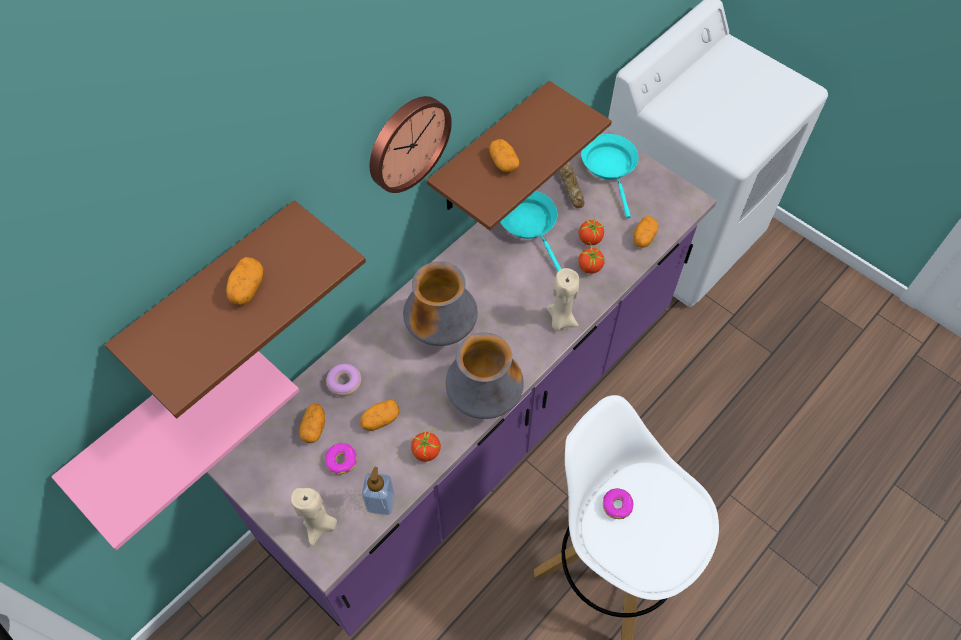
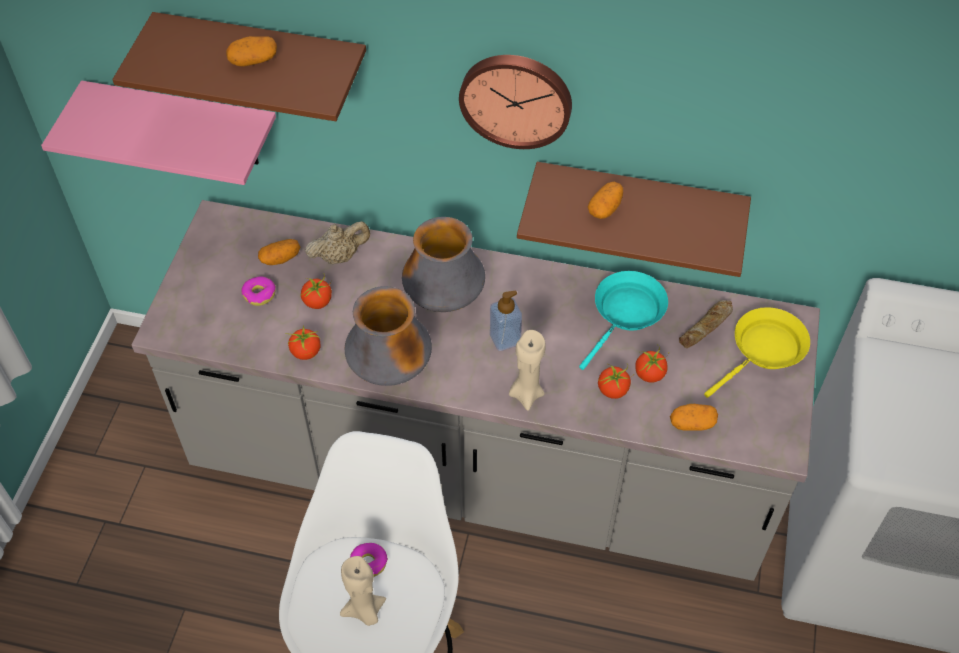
camera: 60 degrees right, 5 degrees down
(320, 526) = (189, 311): beige candle -> beige candle (364, 611)
(344, 382) = (339, 256): donut -> beige teapot
(380, 419) = (318, 301): potato -> tomato
(381, 502) = (235, 343): soap dispenser -> soap dispenser (505, 339)
(480, 426) = (479, 471): purple counter -> grey counter
(610, 168) = (764, 351): turquoise frying pan -> yellow frying pan

